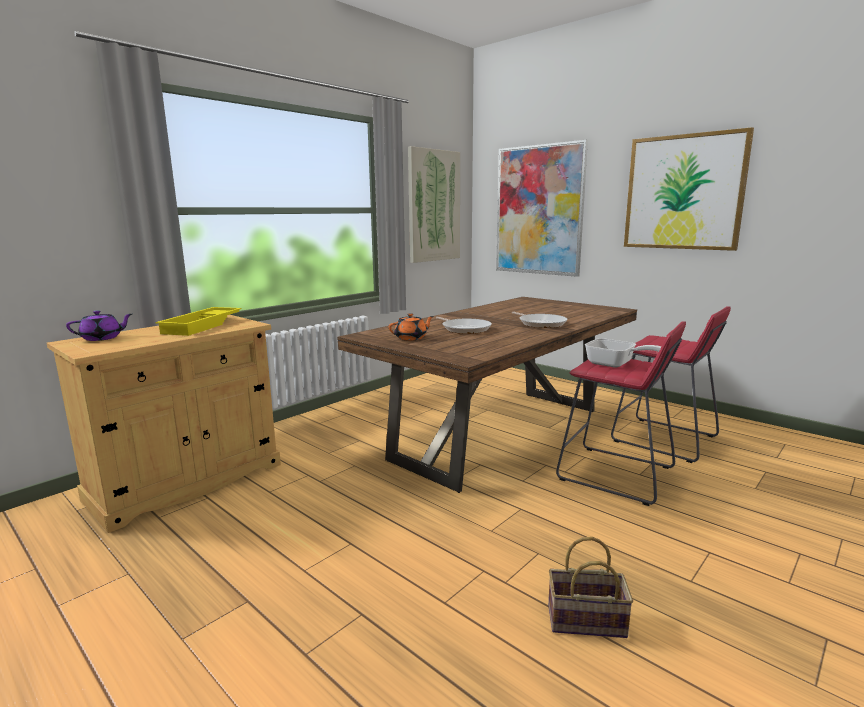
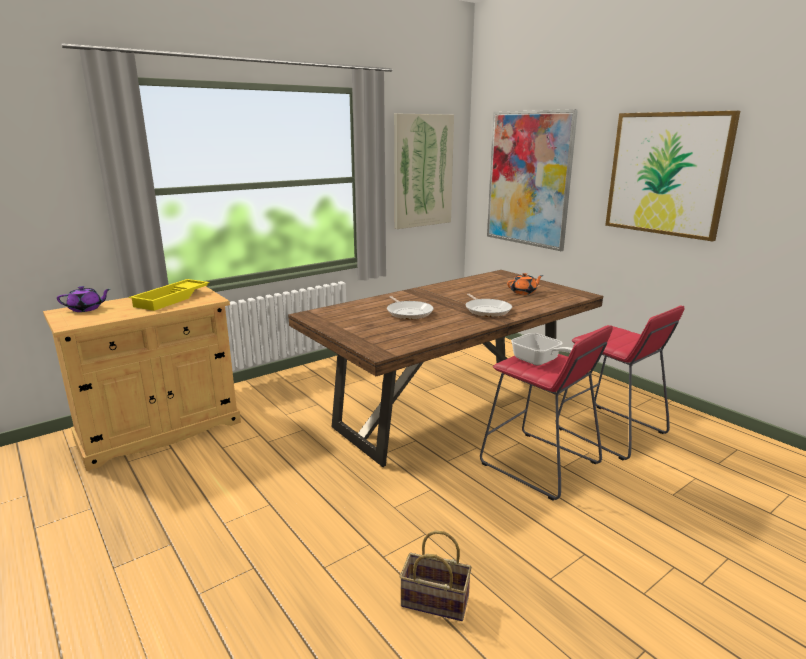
camera: 10 degrees right, 5 degrees up
(411, 338) = (351, 321): orange teapot -> orange teapot (524, 292)

